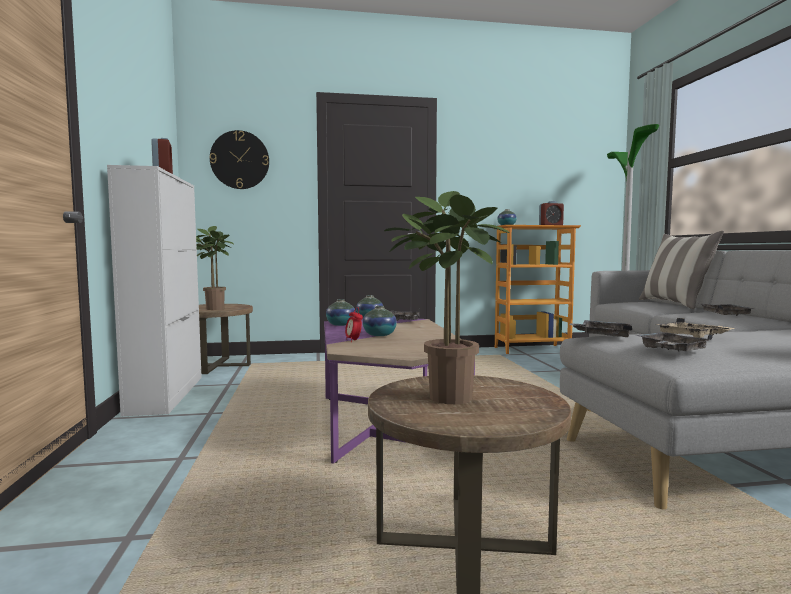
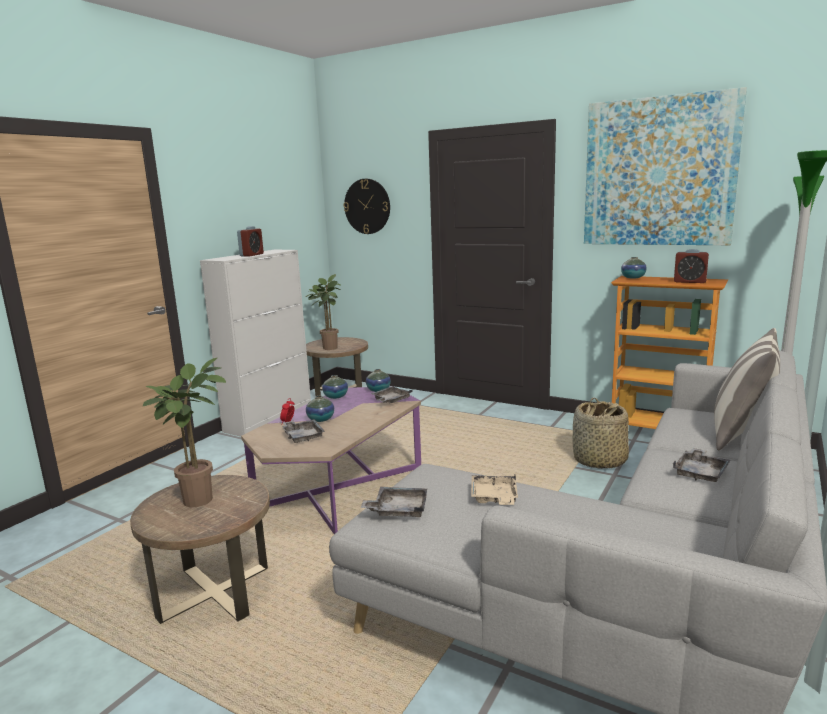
camera: 40 degrees right, 10 degrees up
(514, 148) = (658, 172): none -> picture
(534, 366) = (599, 460): none -> basket
(603, 336) = (428, 472): grey tray -> grey tray (303, 436)

